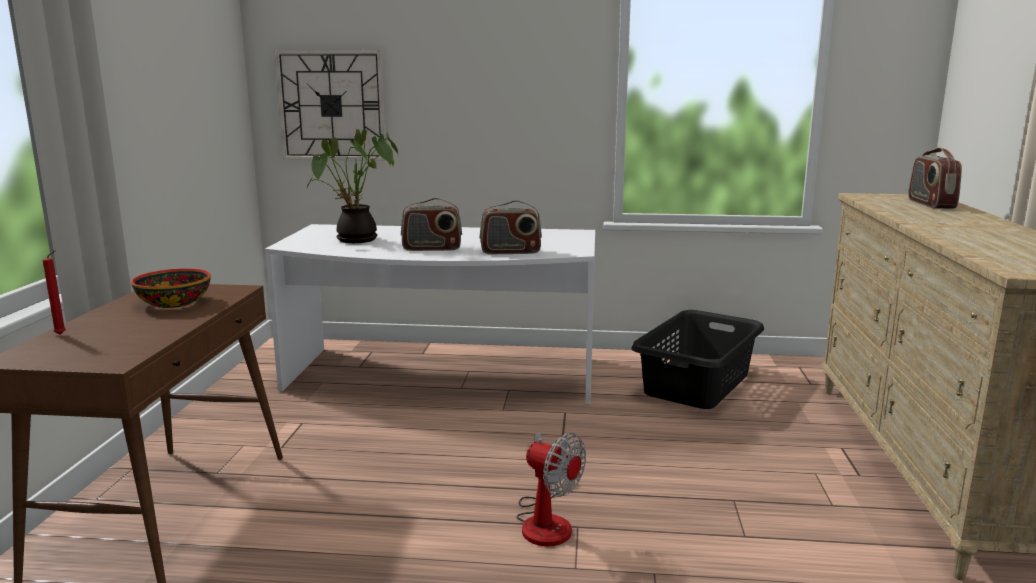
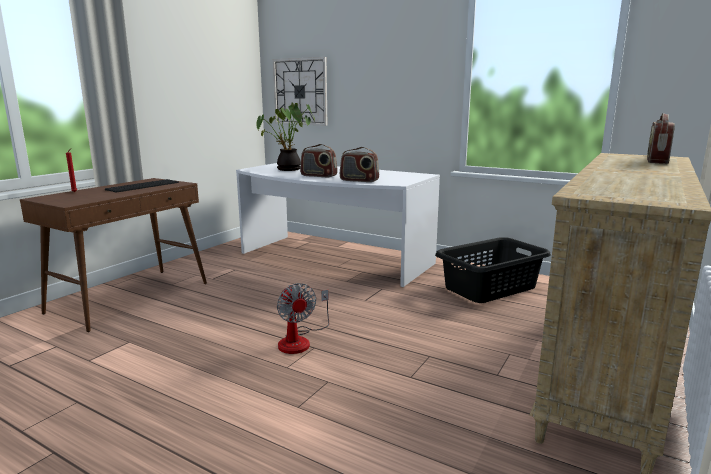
camera: 25 degrees right, 0 degrees up
(174, 303) = (143, 186): bowl -> keyboard

